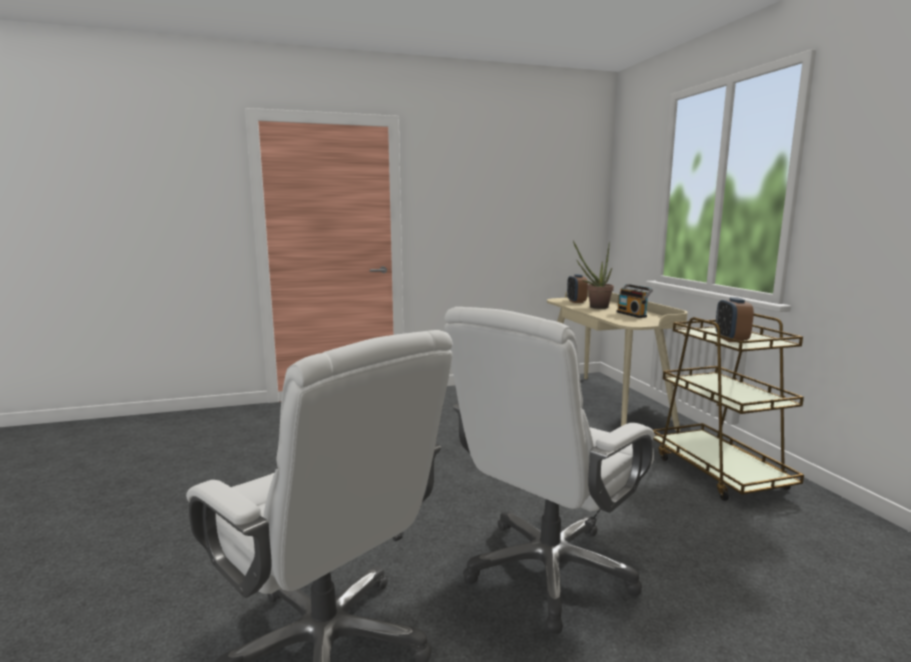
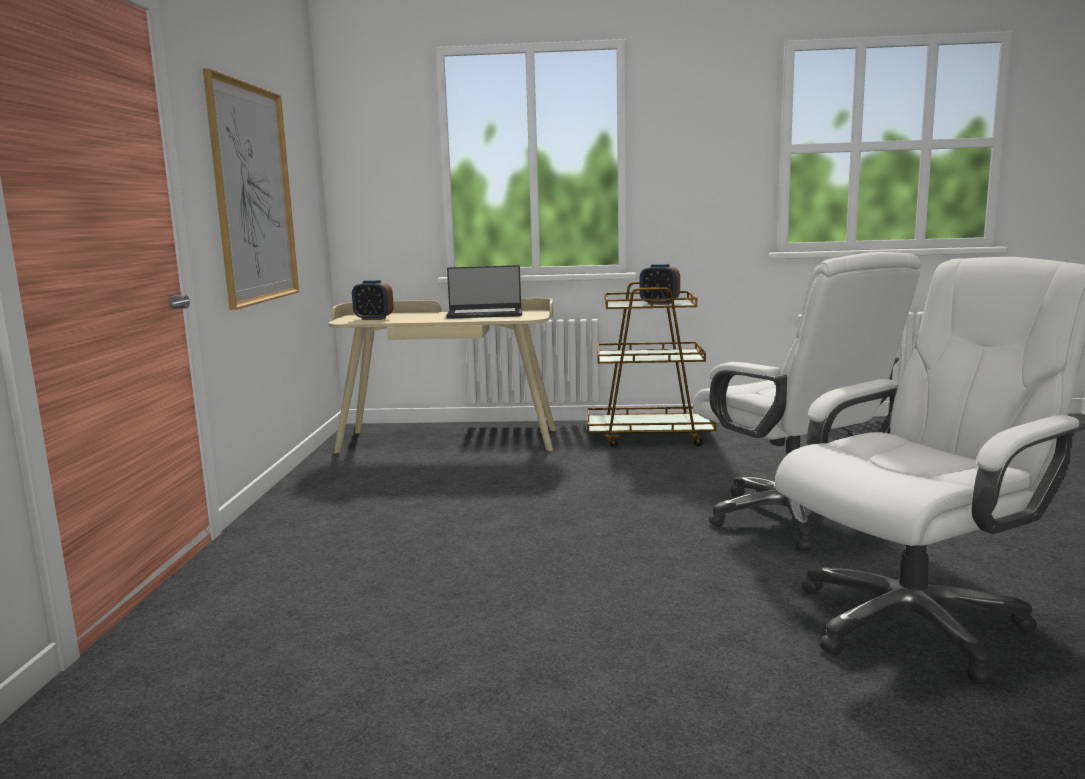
camera: 70 degrees left, 0 degrees up
(489, 214) = (254, 194): none -> picture
(595, 307) = (423, 317): potted plant -> none
(632, 314) = (485, 314): radio -> laptop

